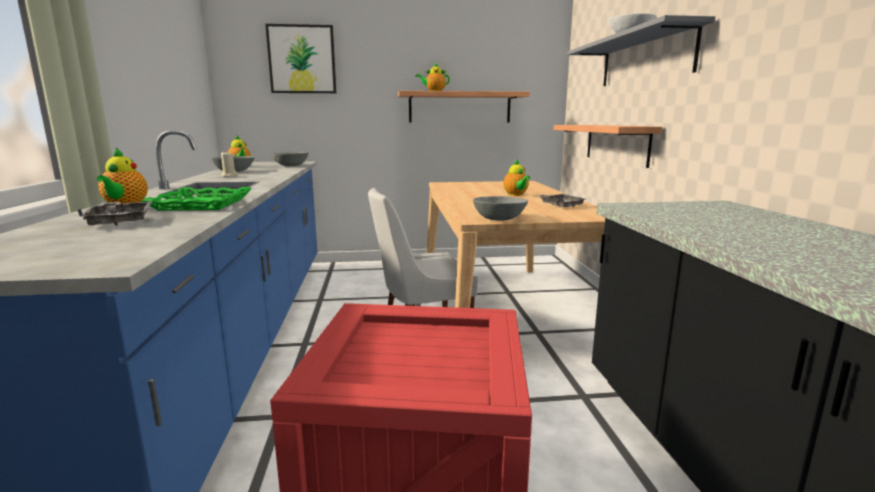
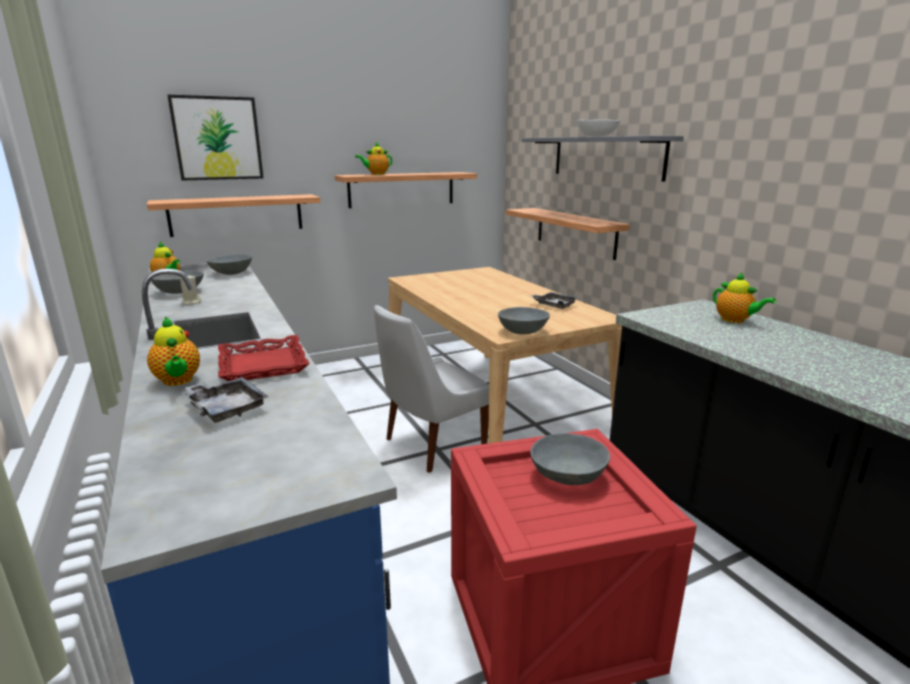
camera: 20 degrees left, 5 degrees up
(201, 204) = (262, 365): green tray -> red tray
(313, 123) = (237, 215): none -> shelf
(440, 344) = (568, 475): none -> grey bowl
(516, 195) = (498, 292): teapot -> teapot (735, 320)

